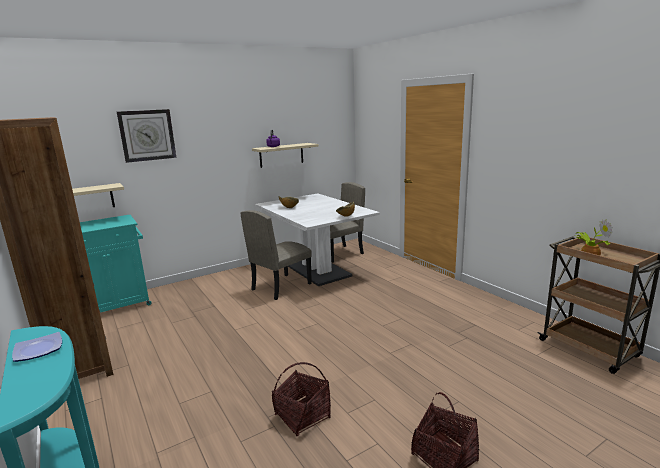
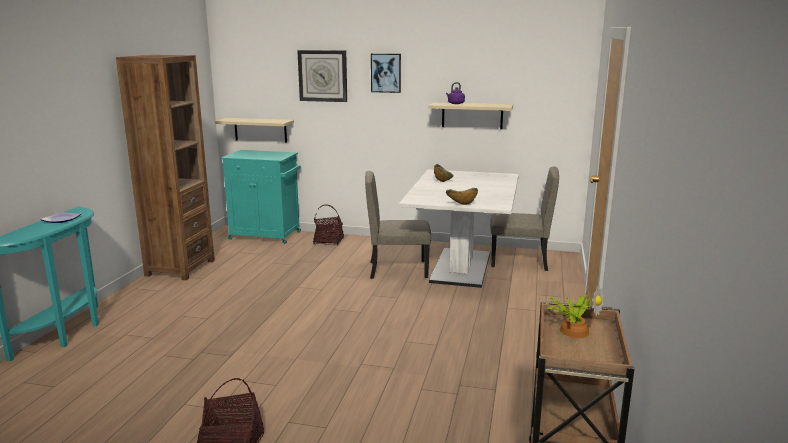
camera: 45 degrees right, 0 degrees up
(209, 127) = (386, 73): none -> picture
(303, 416) = (217, 364): basket -> basket (328, 241)

